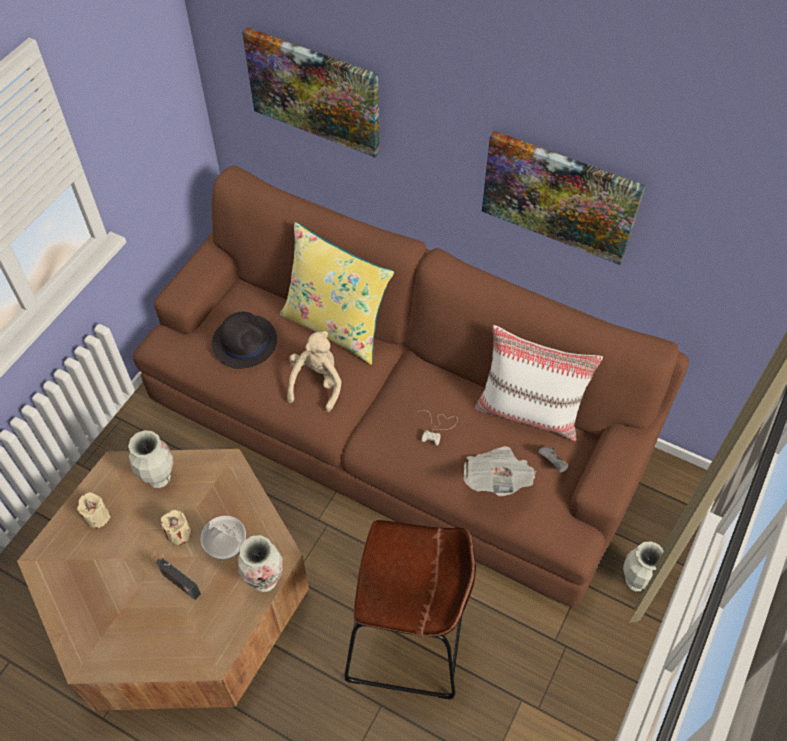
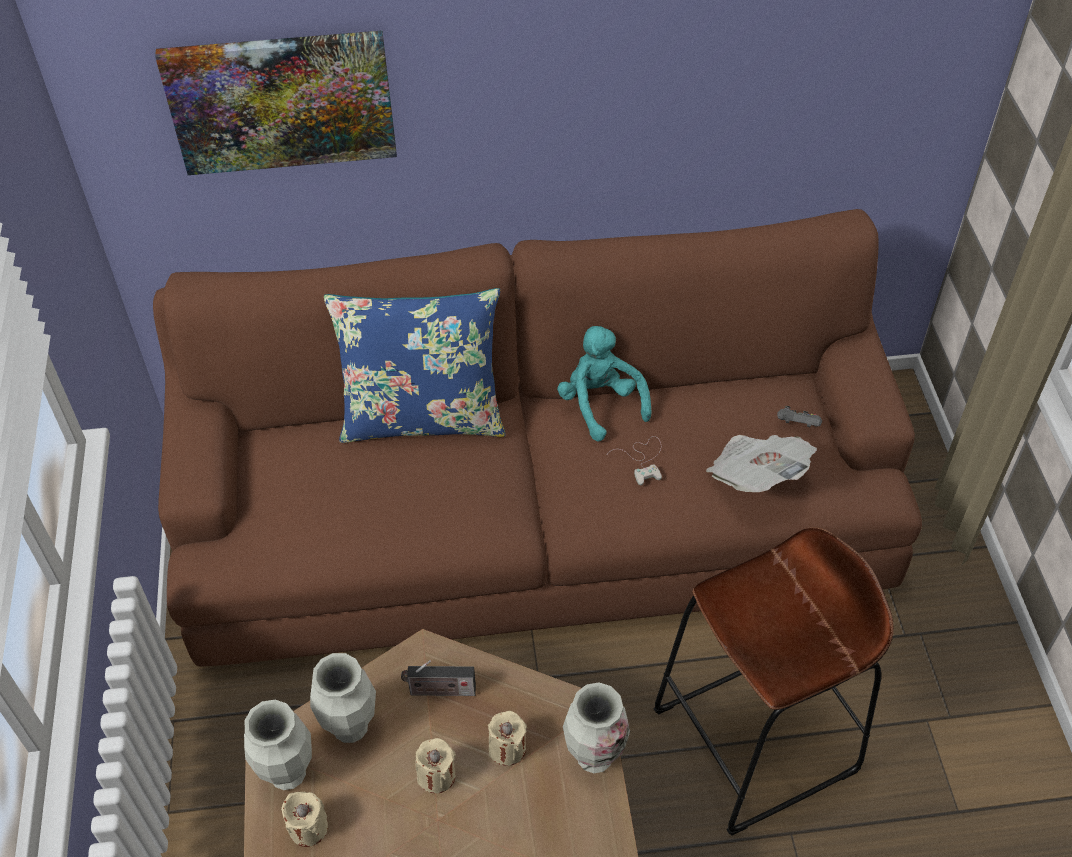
camera: 35 degrees left, 5 degrees down
(179, 583) = (491, 832): radio -> radio (439, 691)
(225, 544) = (507, 748): bowl -> beige candle
(244, 341) = (322, 498): black hat -> none
(317, 383) = (456, 495): beige plush toy -> none
(336, 326) = (423, 417): yellow pillow -> blue pillow
(443, 378) = (600, 404): none -> turquoise plush toy
(529, 411) = (725, 386): white pillow -> none
(560, 196) = (667, 89): picture -> none
(635, 582) = (928, 523): vase -> vase (288, 774)

